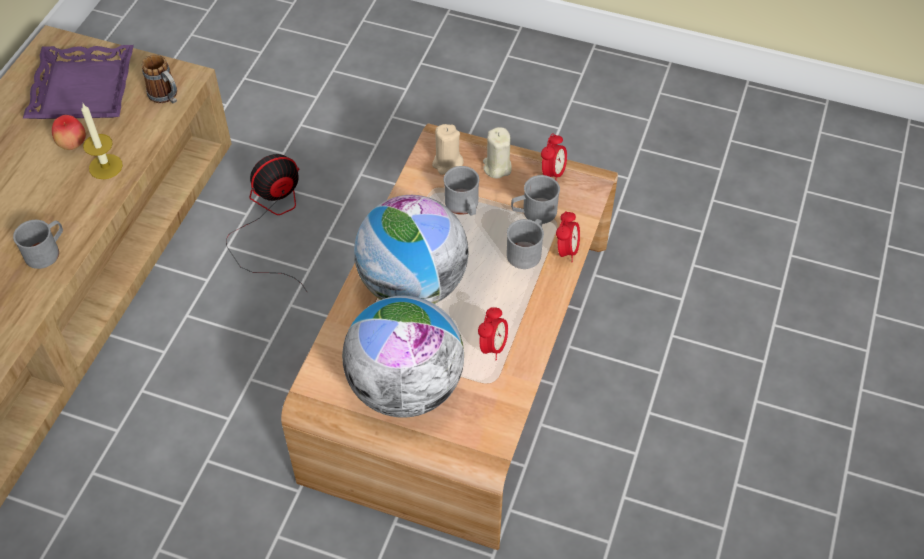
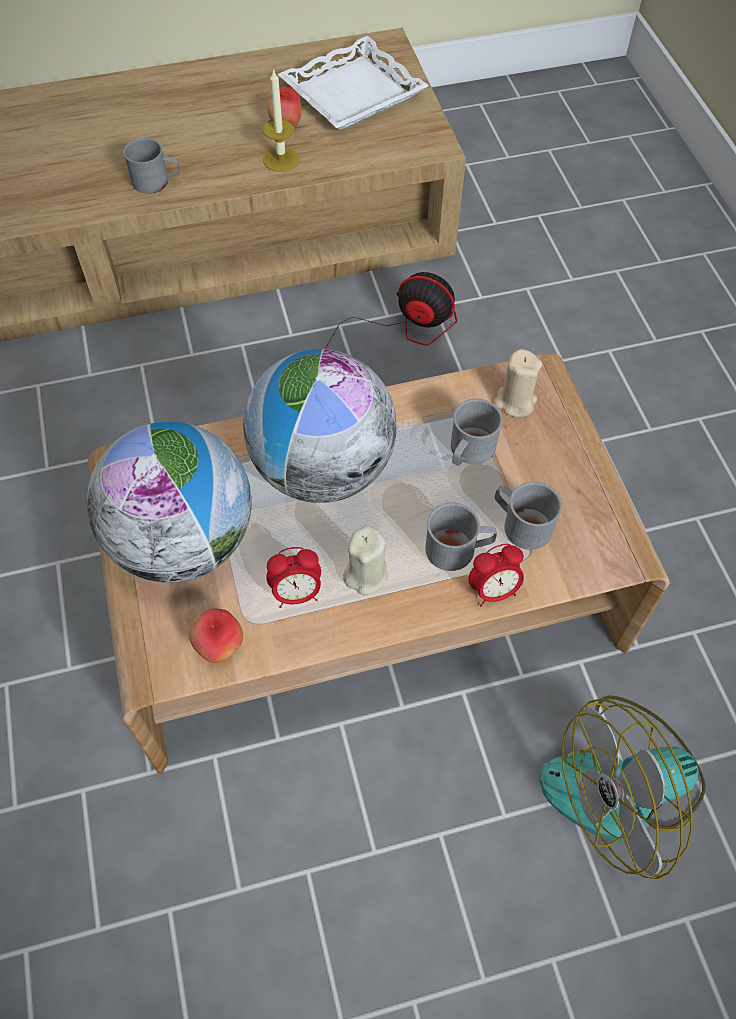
camera: 55 degrees right, 5 degrees up
(82, 90) = (352, 92): purple tray -> white tray
(166, 97) = (398, 148): mug -> none
(497, 167) = (552, 450): beige candle -> beige candle (366, 574)
(498, 406) = (219, 647): none -> apple
(552, 173) = (595, 510): alarm clock -> none
(684, 304) = (623, 787): none -> fan

